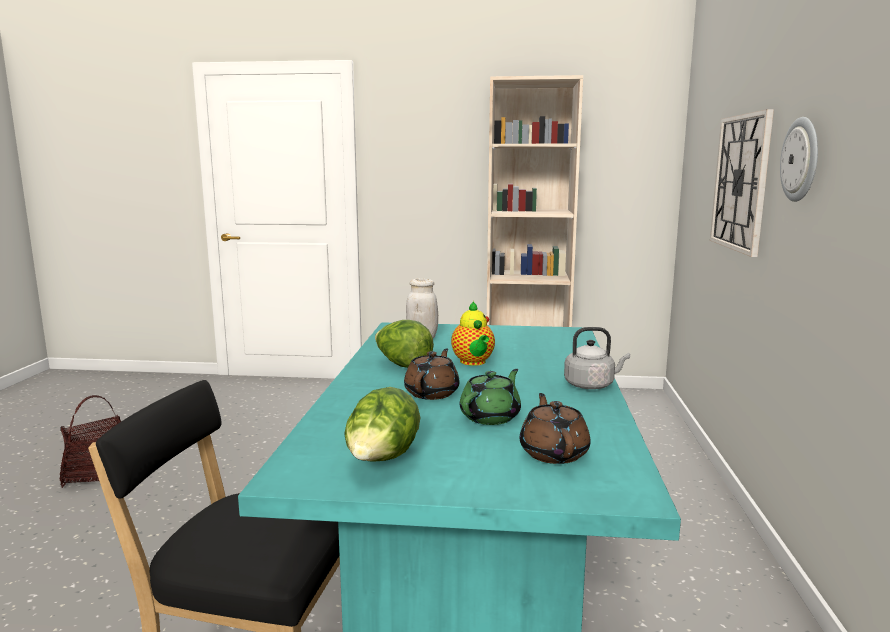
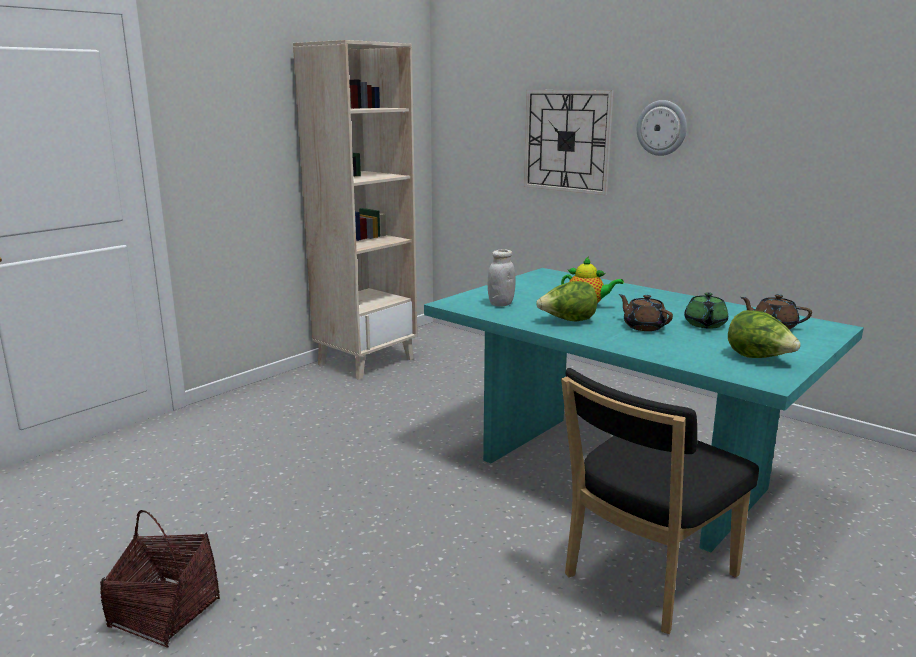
camera: 55 degrees left, 5 degrees up
(491, 417) = (705, 324): green teapot -> green teapot turned 150 degrees counterclockwise
(591, 385) = (670, 296): grey kettle -> none

